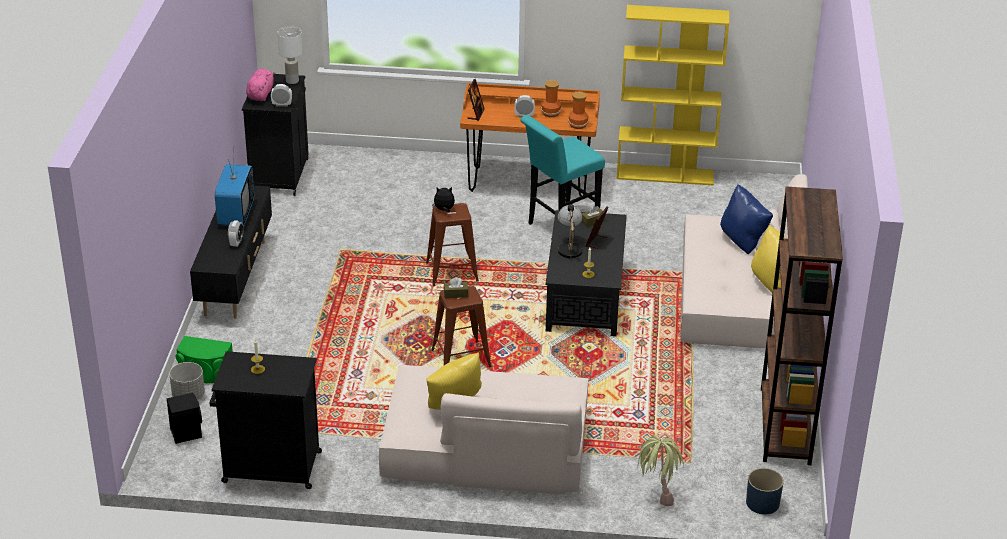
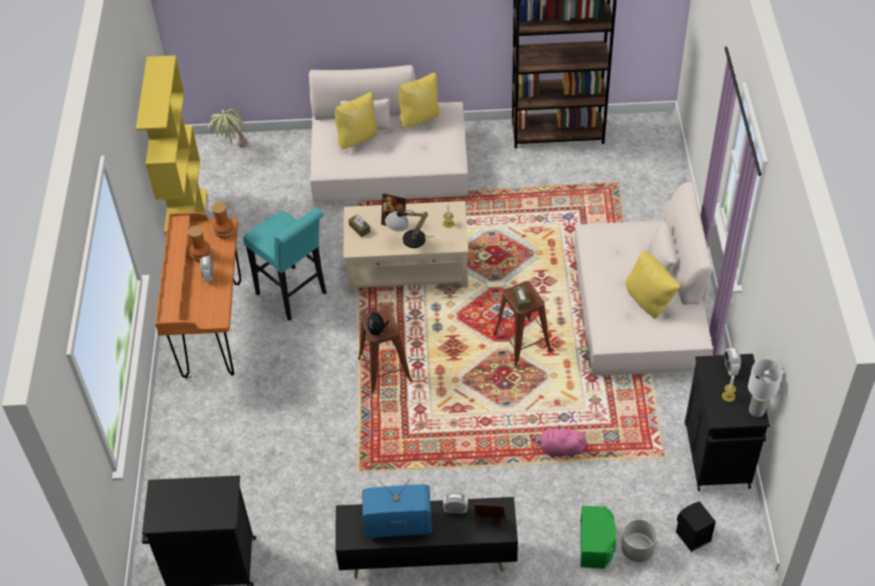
camera: 95 degrees left, 15 degrees up
(260, 94) = (199, 516): pink plush toy -> pink plush toy (559, 449)
(282, 105) = (224, 487): alarm clock -> alarm clock (730, 369)
(292, 81) = (163, 490): white table lamp -> white table lamp (756, 411)
(476, 114) = (208, 316): picture frame -> picture frame (489, 521)
(584, 297) = (408, 266): black coffee table -> beige coffee table
(656, 494) = (662, 199): potted plant -> potted plant (232, 151)
(743, 242) = (357, 138): blue pillow -> yellow pillow
(762, 503) = (651, 142): blue planter -> none

